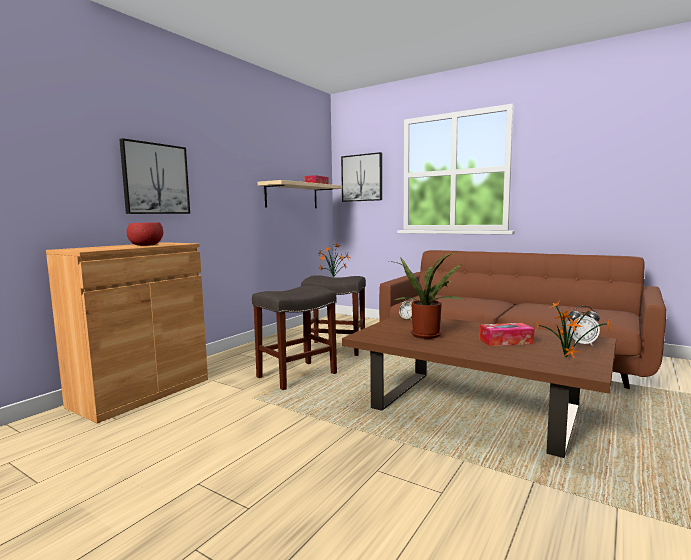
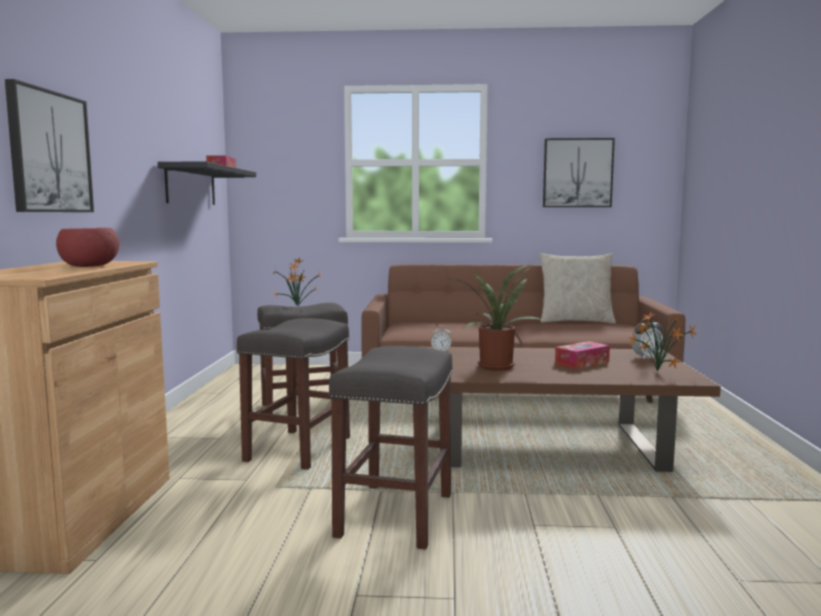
camera: 30 degrees left, 0 degrees up
(292, 196) = (191, 185): beige shelf -> black shelf
(294, 434) = (395, 514): none -> grey stool
(362, 178) = (278, 162): picture -> picture (577, 173)
(573, 304) = (575, 321): none -> beige pillow

